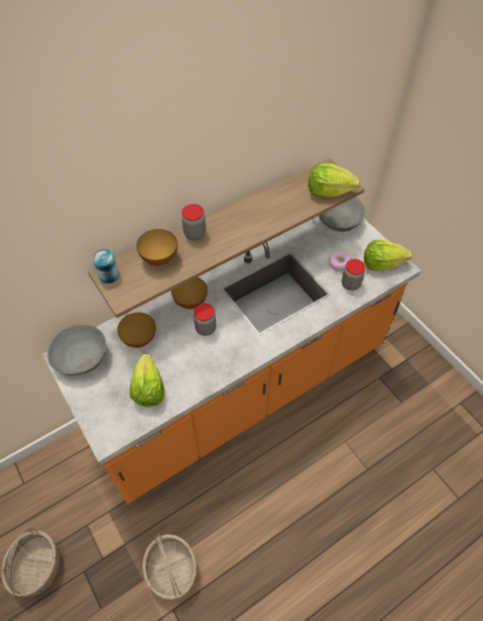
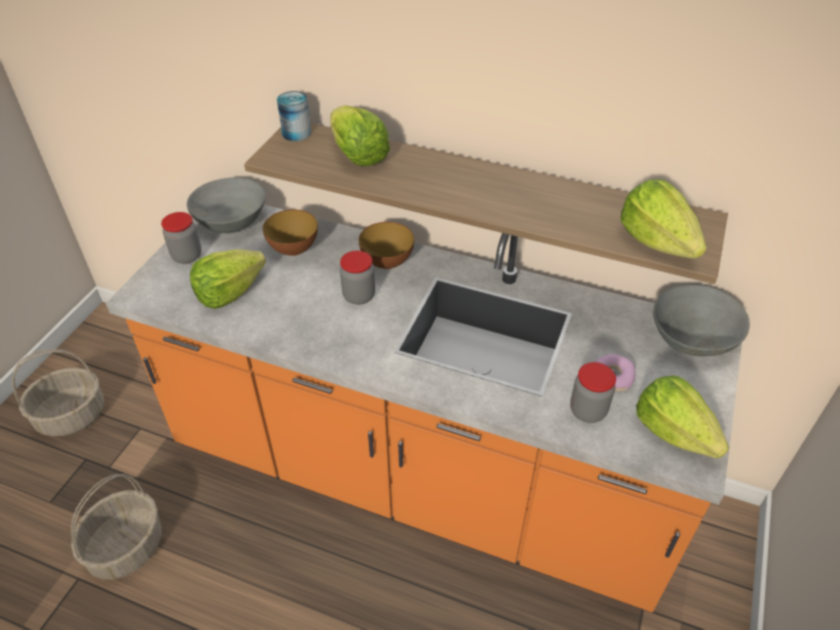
camera: 55 degrees right, 10 degrees down
(159, 259) = (358, 155): bowl -> lettuce
(195, 234) = (427, 162): jar -> jar (187, 256)

